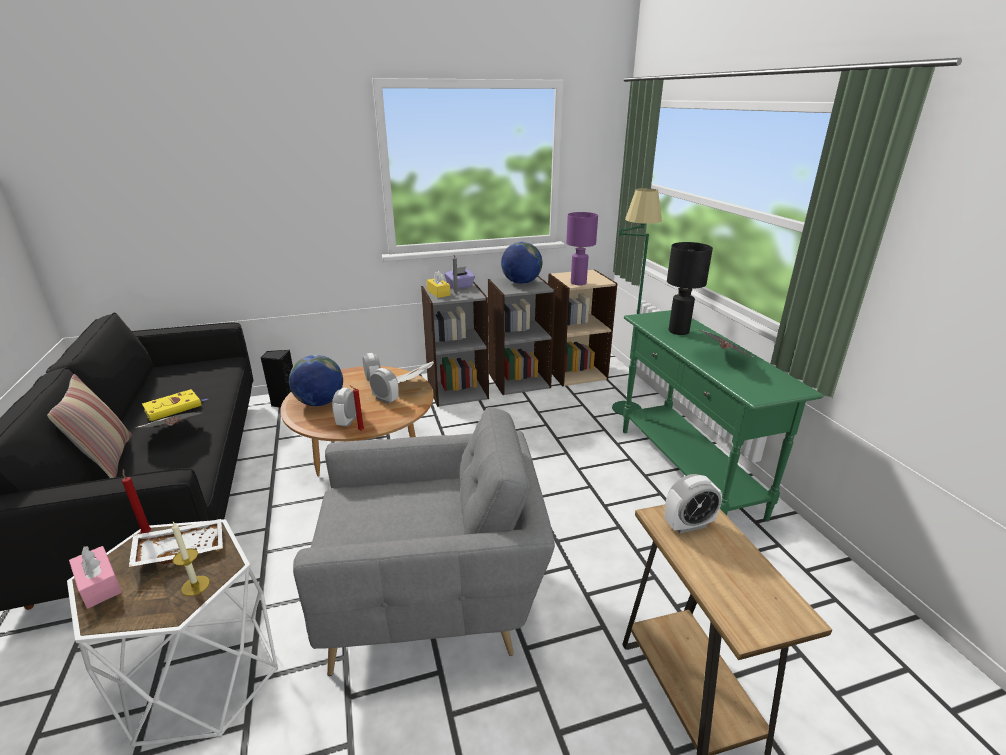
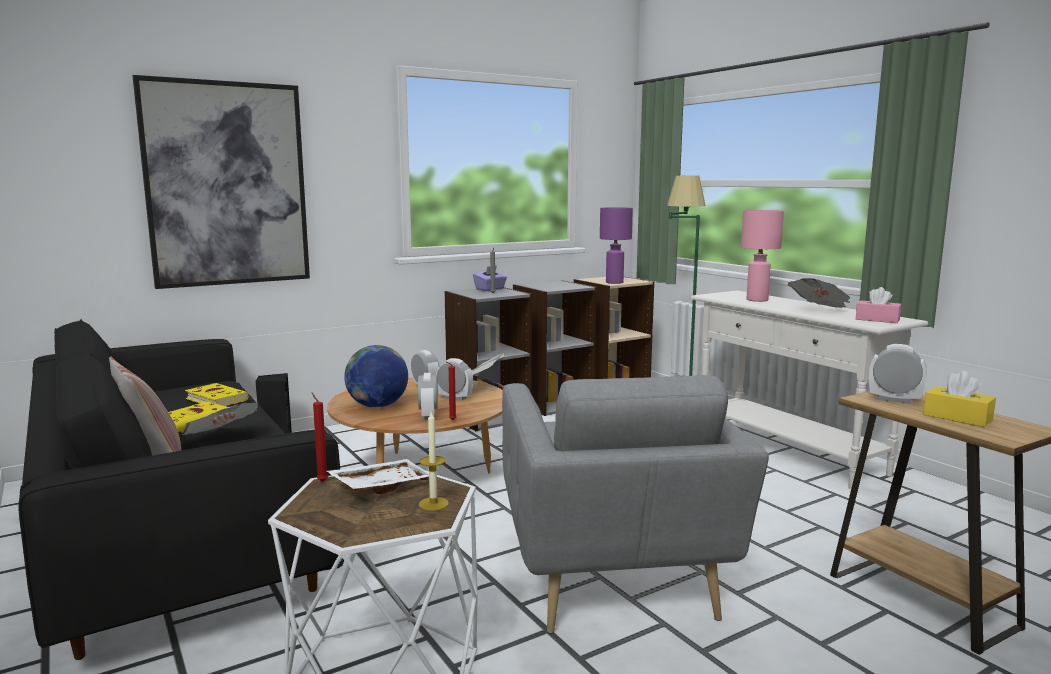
camera: 15 degrees left, 15 degrees down
(99, 584) = (315, 516): pink tissue box -> pink tissue box (877, 319)
(209, 381) = (215, 399): none -> yellow book
(226, 197) = (227, 184): none -> picture
(433, 604) = (611, 577): grey armchair -> grey armchair turned 105 degrees clockwise
(438, 293) = (472, 293): yellow tissue box -> yellow tissue box (957, 417)
(521, 283) = (553, 285): globe -> none
(679, 331) = (757, 300): black table lamp -> pink table lamp
(687, 471) = (788, 452): green console table -> white console table
(688, 525) = (894, 400): alarm clock -> alarm clock turned 120 degrees counterclockwise

